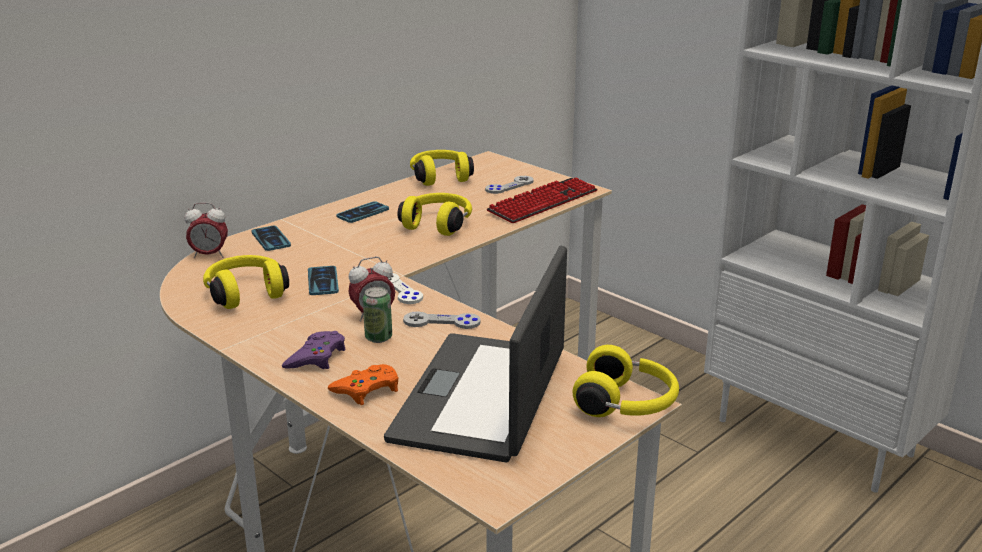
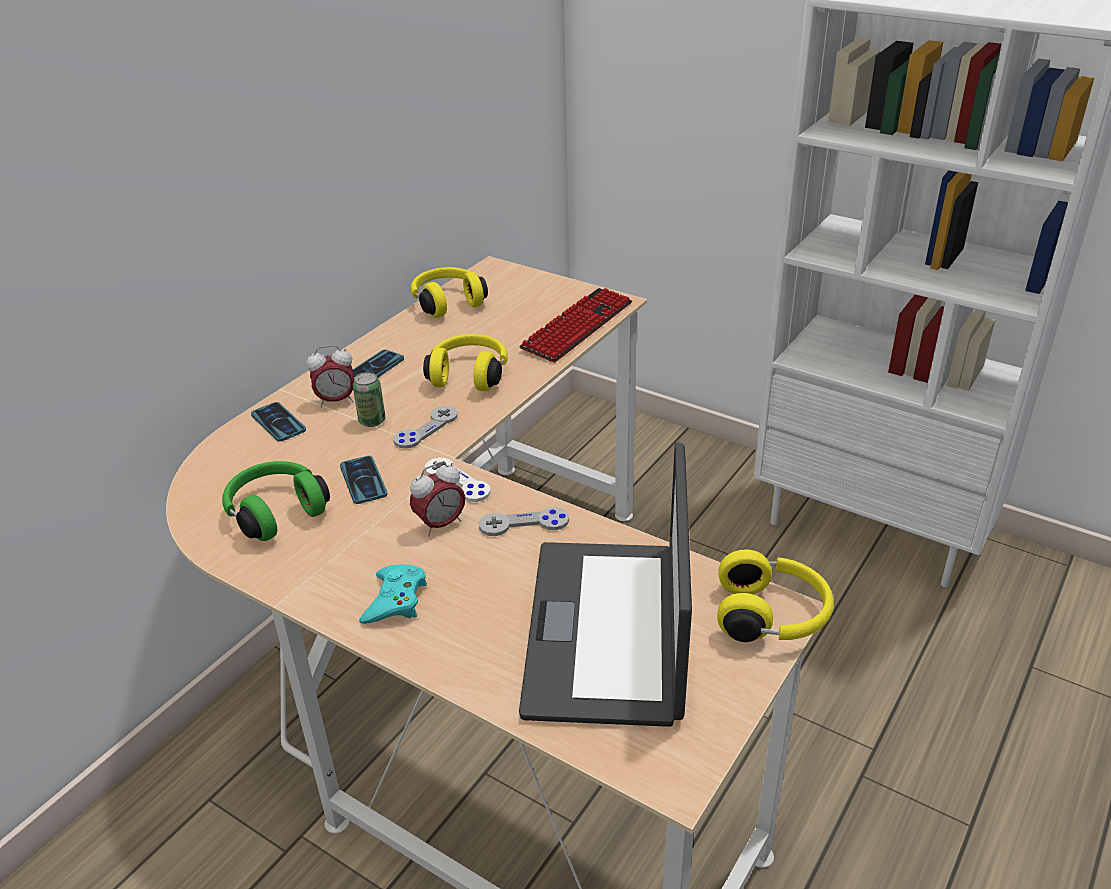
camera: 10 degrees left, 10 degrees up
(209, 255) = (211, 458): alarm clock -> alarm clock (336, 401)
(245, 293) = (275, 511): yellow headphones -> green headphones
(316, 357) = (395, 600): purple game controller -> turquoise game controller
(367, 389) = (472, 641): orange game controller -> none
(378, 338) = (458, 558): can -> can (372, 421)
(509, 186) = (531, 307): grey game controller -> grey game controller (426, 429)

